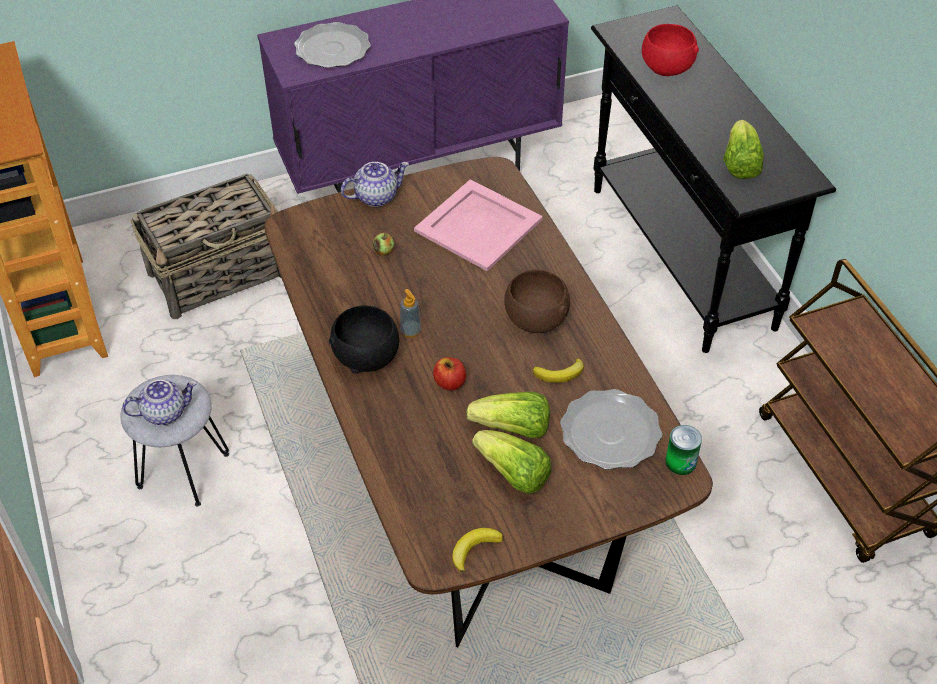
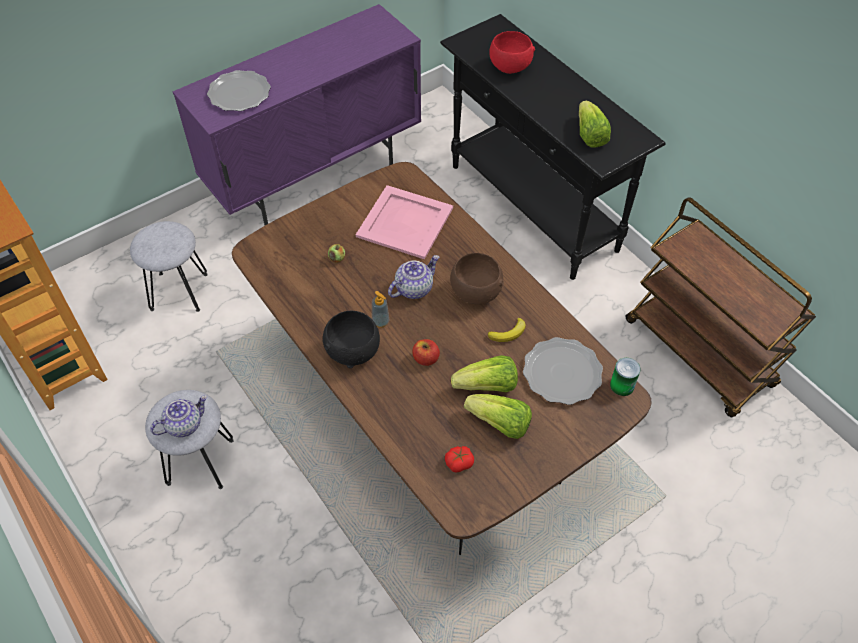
camera: 15 degrees left, 5 degrees up
(219, 274) = (179, 291): basket -> grey stool
(376, 196) = (316, 213): teapot -> teapot (414, 288)
(448, 506) = (459, 462): none -> tomato
(474, 549) = (490, 493): banana -> none

